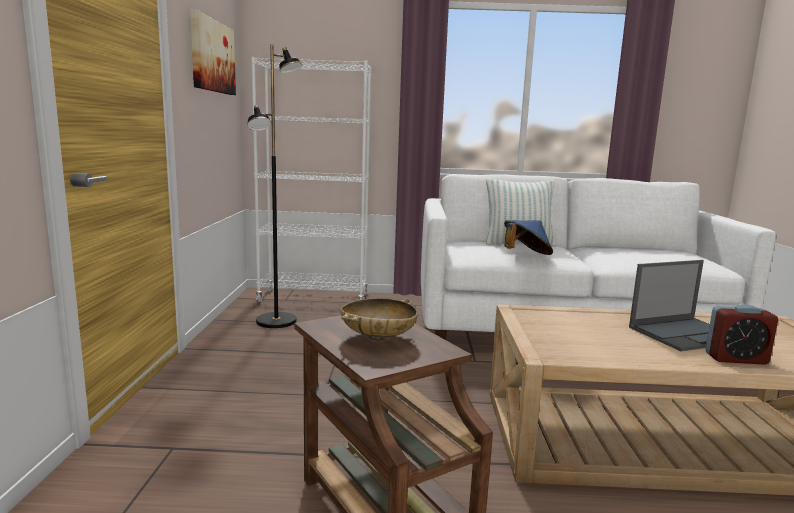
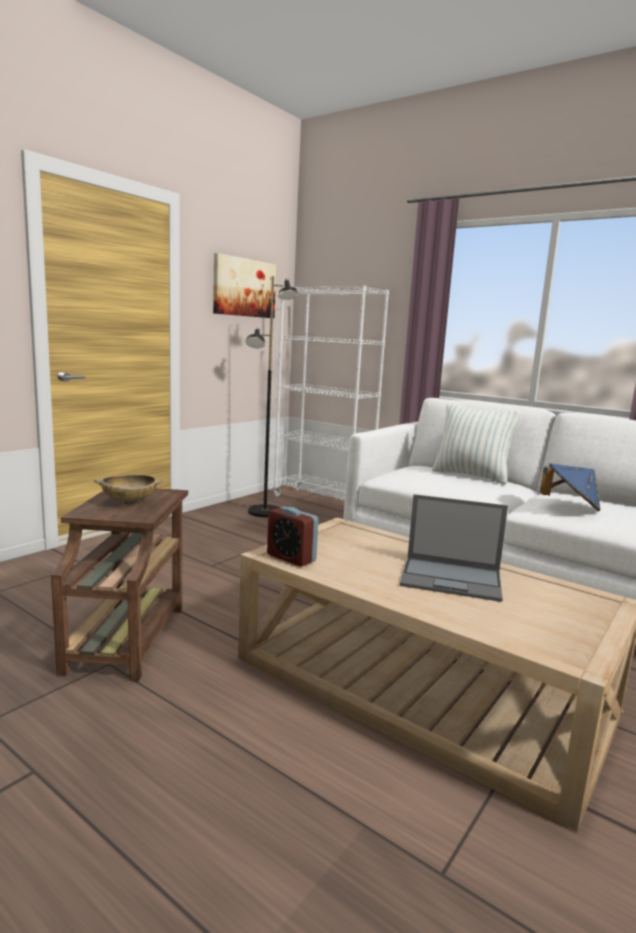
camera: 35 degrees right, 0 degrees up
(526, 255) = (442, 484): blue hat -> blue hat (570, 506)
(736, 359) = (438, 606): alarm clock -> alarm clock (291, 558)

